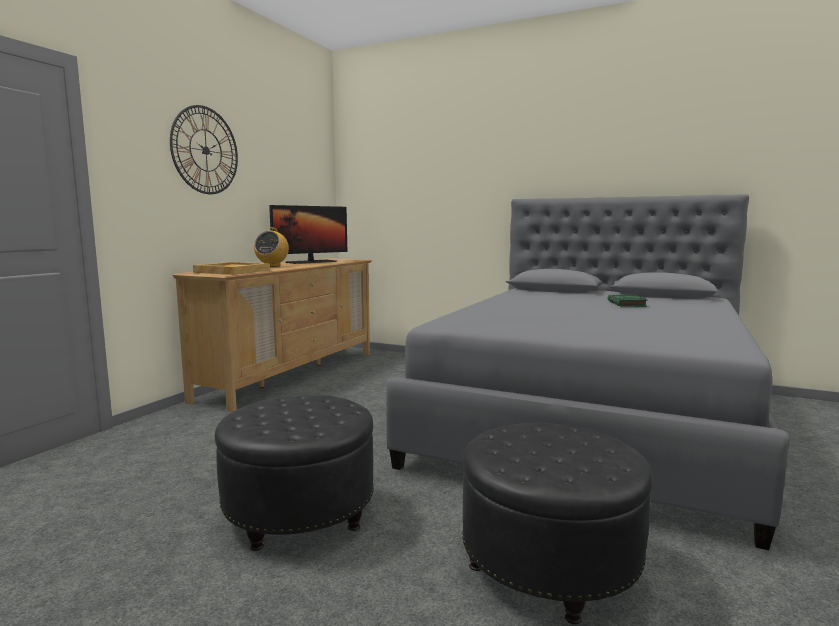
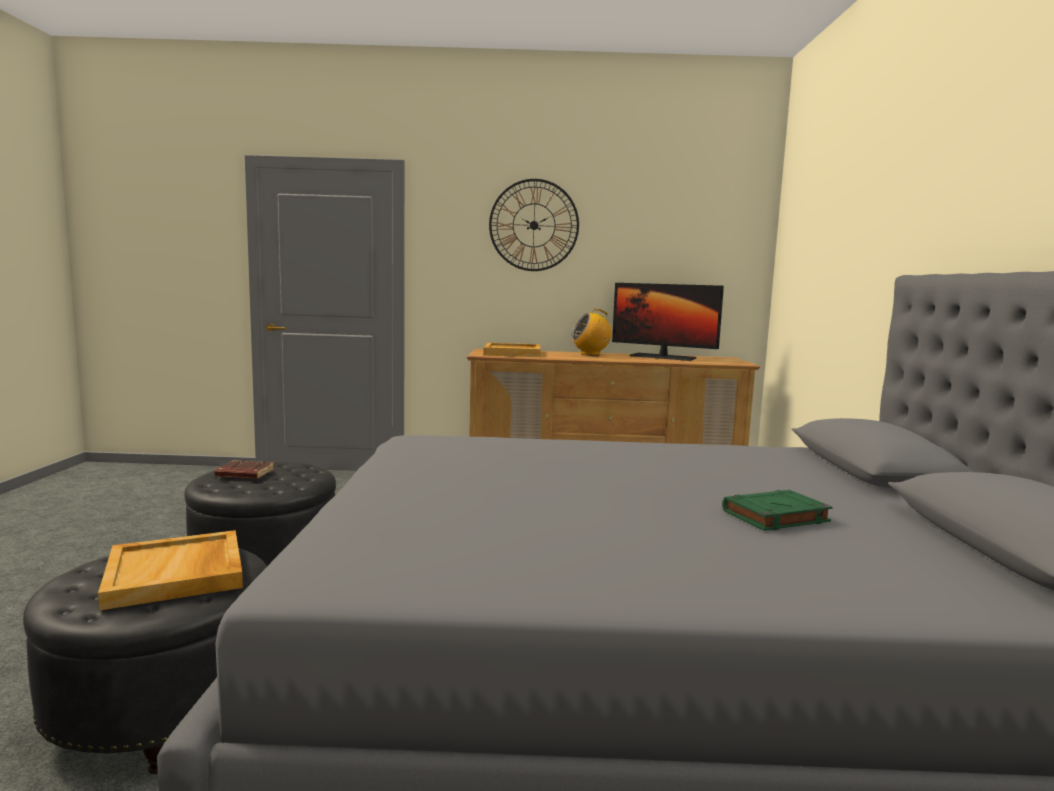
camera: 65 degrees right, 0 degrees up
(276, 421) = (244, 474): none -> brown book
(552, 443) = (177, 573): none -> beige tray

